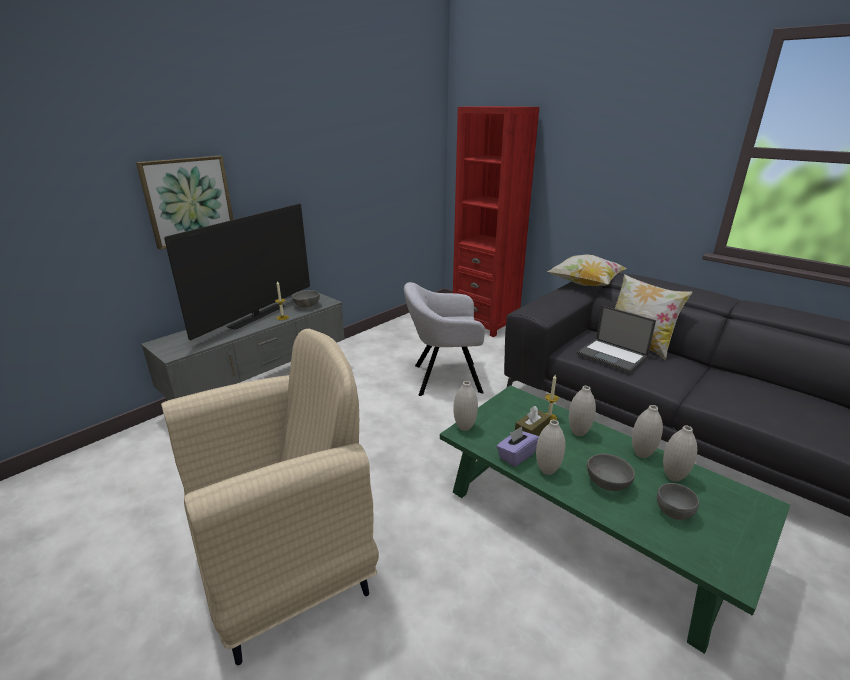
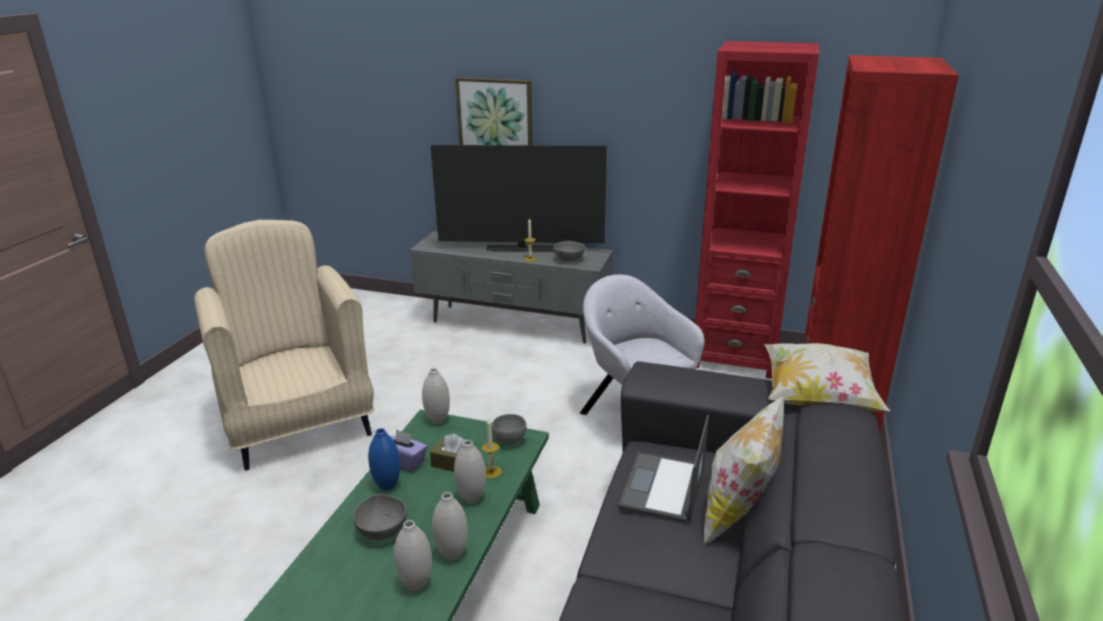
camera: 65 degrees right, 0 degrees up
(287, 567) = (299, 423): beige armchair -> beige armchair turned 150 degrees counterclockwise
(407, 327) = (735, 356): none -> red bookcase
(547, 470) = (387, 486): white vase -> blue vase
(674, 513) = (348, 586): grey bowl -> grey bowl (509, 441)

